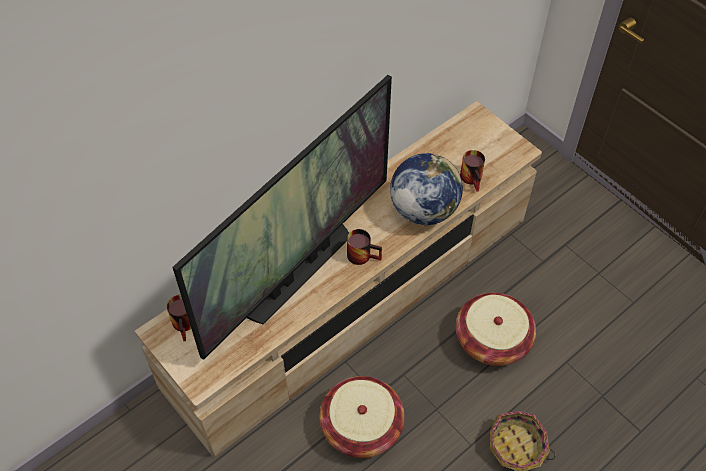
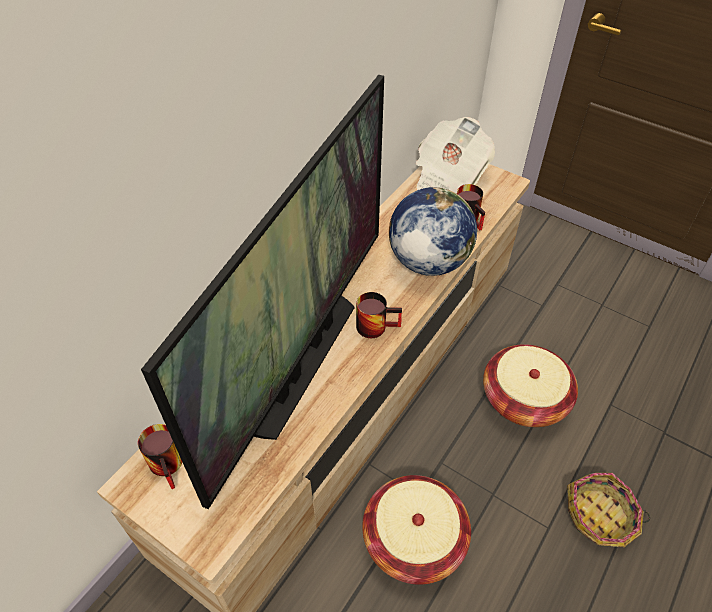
camera: 15 degrees left, 5 degrees down
(471, 134) = (448, 176): none -> newspaper

